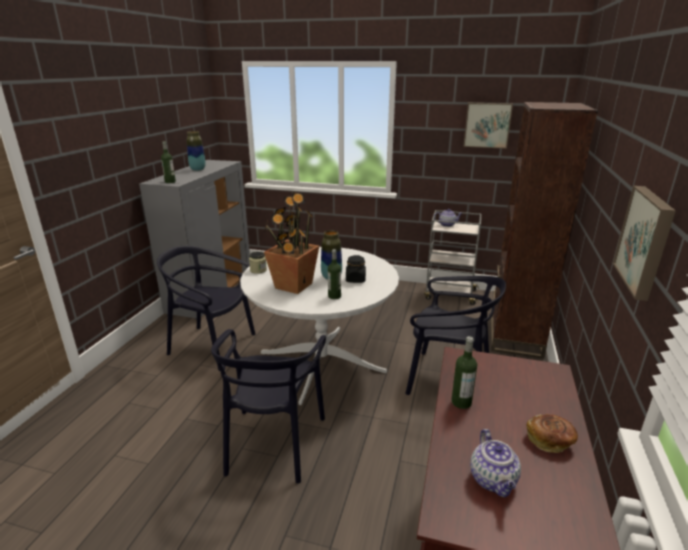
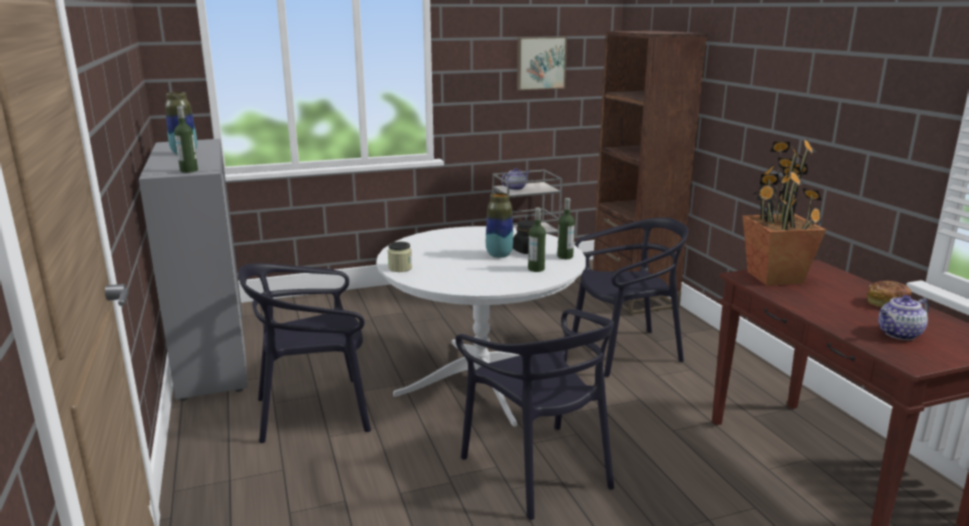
camera: 35 degrees left, 5 degrees down
(293, 285) = (473, 271): potted plant -> potted plant (774, 277)
(461, 402) = (800, 302): bottle -> bottle (565, 256)
(493, 481) = (899, 334): teapot -> teapot turned 105 degrees clockwise
(646, 241) = (862, 129): picture -> none

